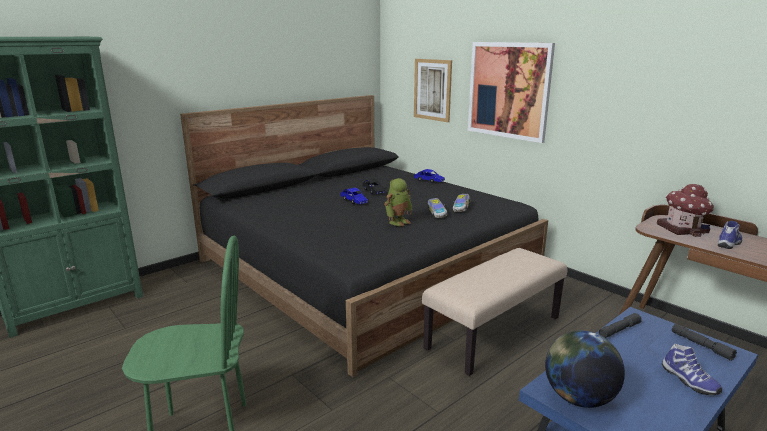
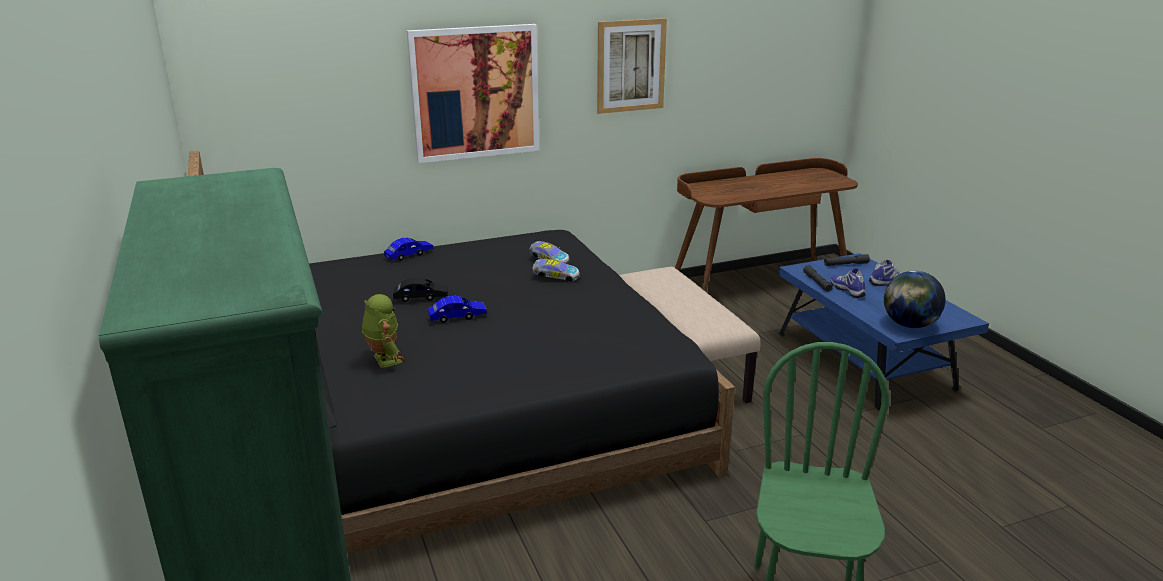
camera: 70 degrees left, 5 degrees up
(398, 222) = (572, 303): toy robot -> toy robot (384, 359)
(432, 90) = (327, 115): picture -> picture (631, 66)
(683, 229) = (719, 190): toy house -> none
(729, 243) = (759, 188): shoe -> shoe (848, 290)

